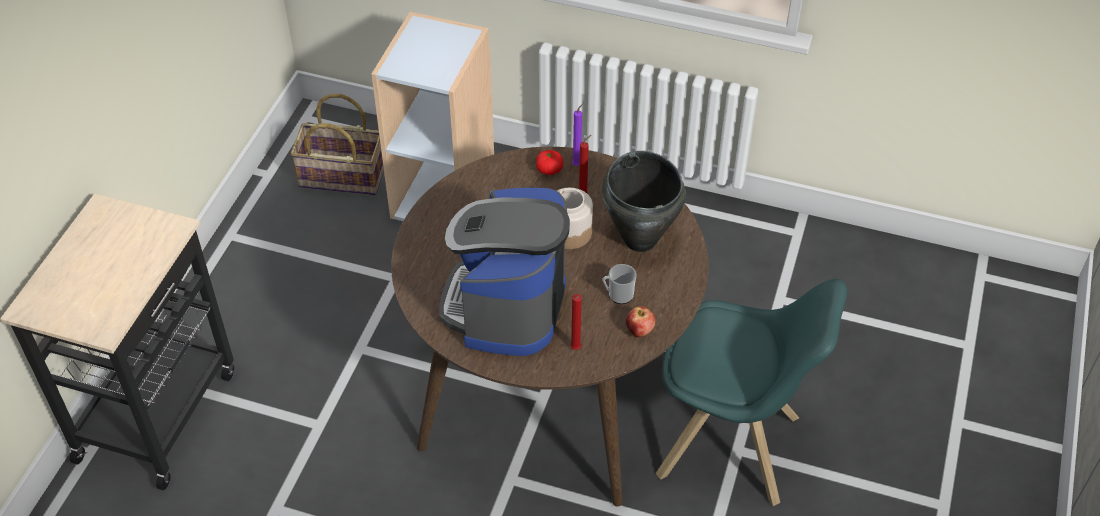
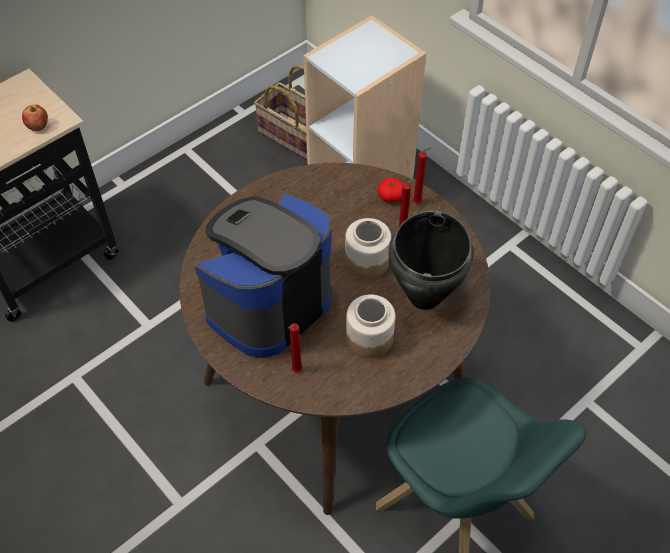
camera: 30 degrees right, 5 degrees up
(578, 164) = (418, 203): purple candle -> red candle
(618, 295) = (368, 338): mug -> jar
(639, 331) = (363, 382): apple -> apple (38, 127)

